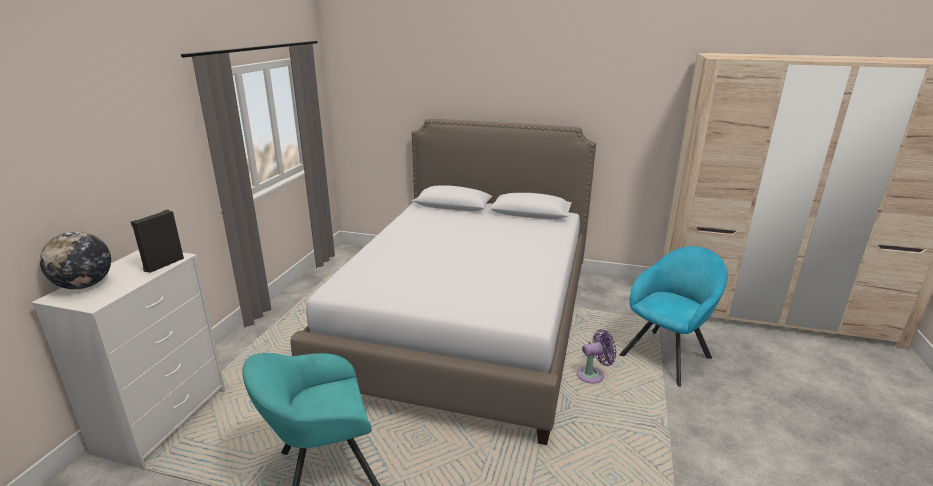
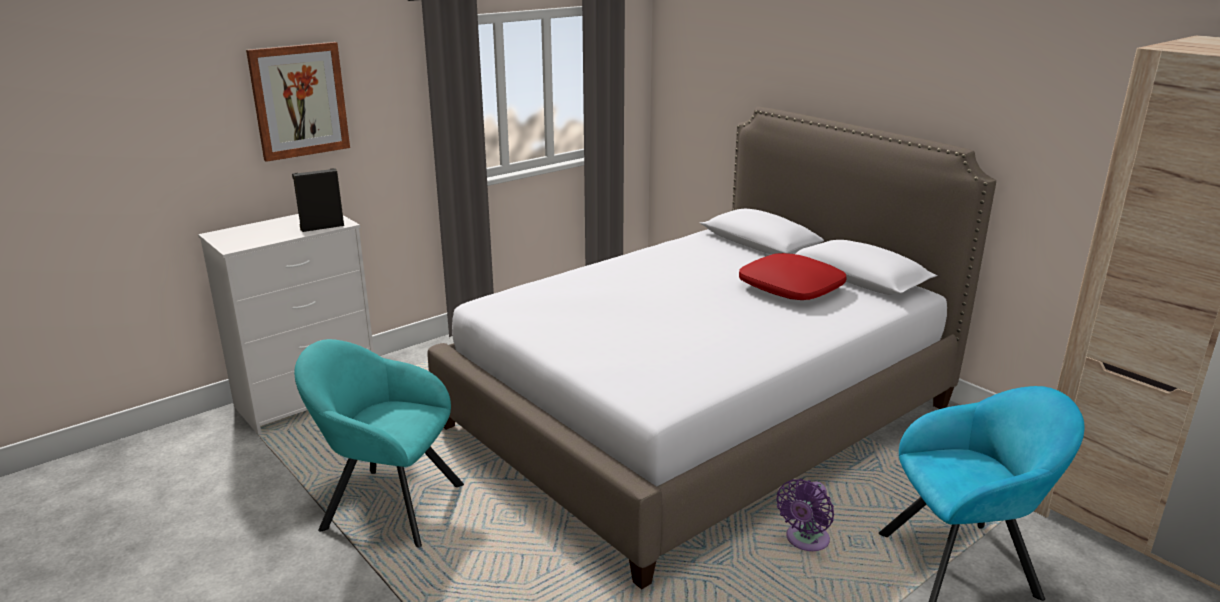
camera: 35 degrees right, 0 degrees up
(85, 285) = (245, 230): globe -> none
(102, 155) = (299, 100): none -> picture
(506, 228) = (791, 288): none -> red pillow
(593, 375) = (805, 541): purple fan -> purple fan turned 105 degrees clockwise

